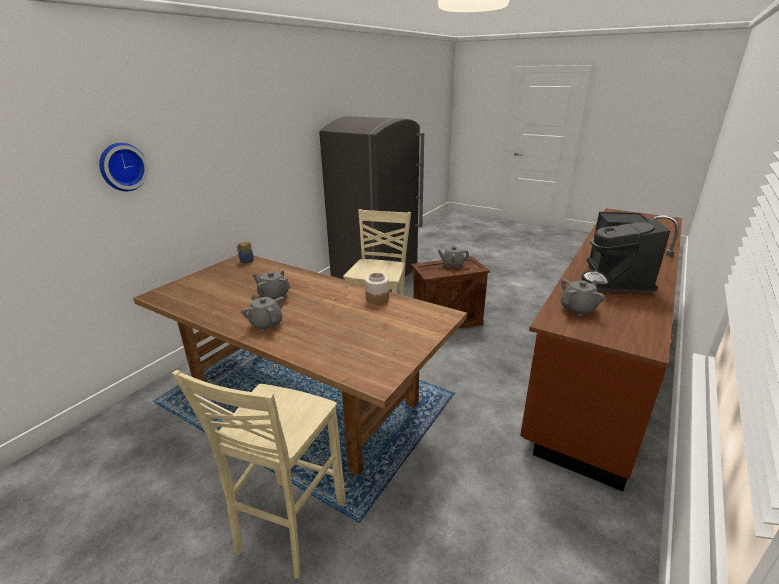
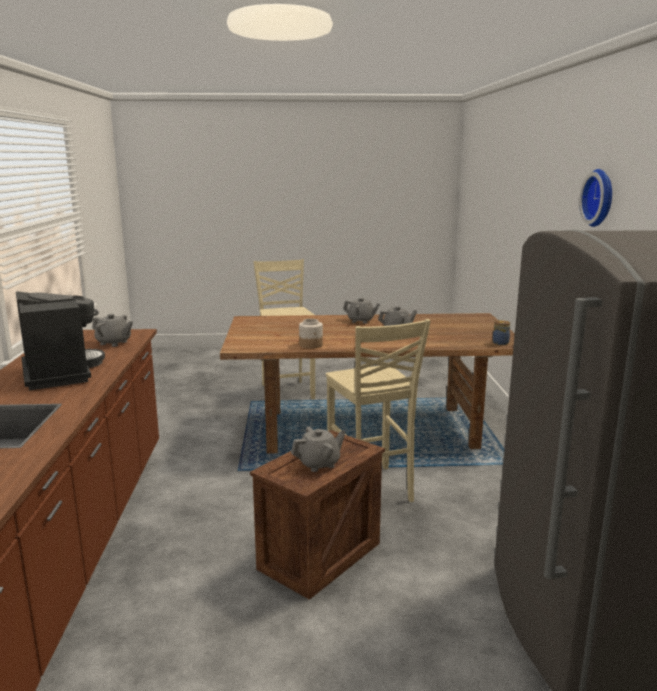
camera: 145 degrees right, 10 degrees down
(122, 166) = (523, 210): wall clock -> wall clock (600, 198)
(578, 309) = (113, 343): grey teapot -> grey teapot turned 90 degrees counterclockwise

